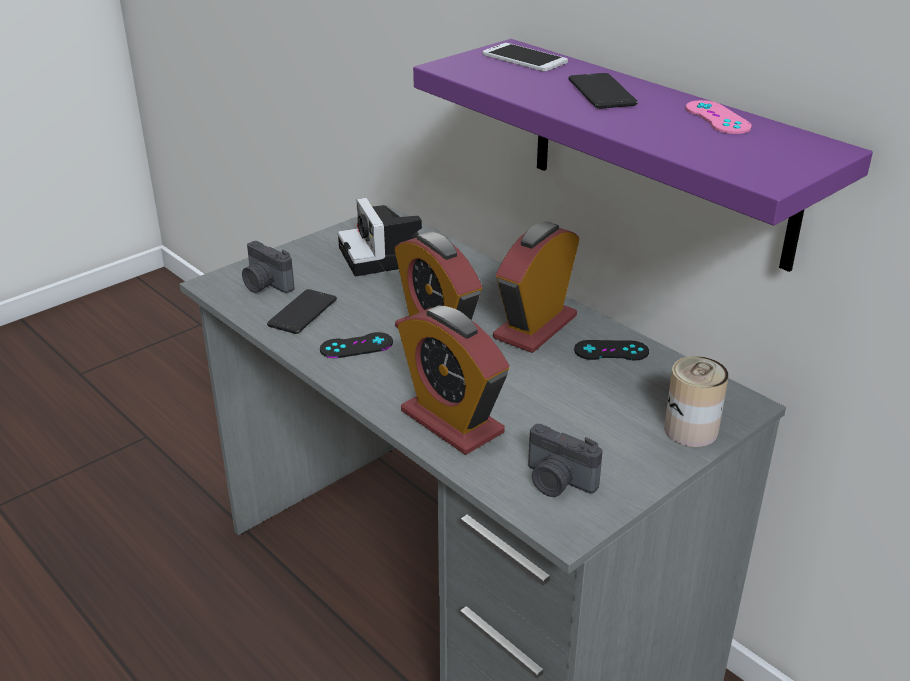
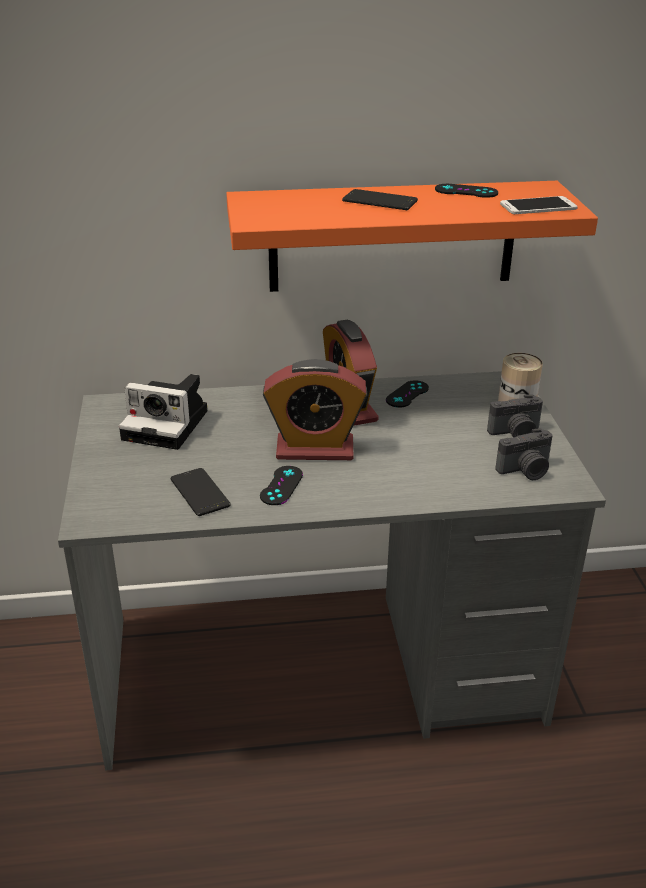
camera: 55 degrees left, 0 degrees up
(265, 285) = (130, 495): camera -> camera (516, 433)
(452, 422) = (423, 483): alarm clock -> none
(524, 58) = (279, 199): phone -> phone (538, 206)
(660, 152) = (392, 236): purple shelf -> orange shelf
(717, 118) = (466, 191): pink game controller -> black game controller

